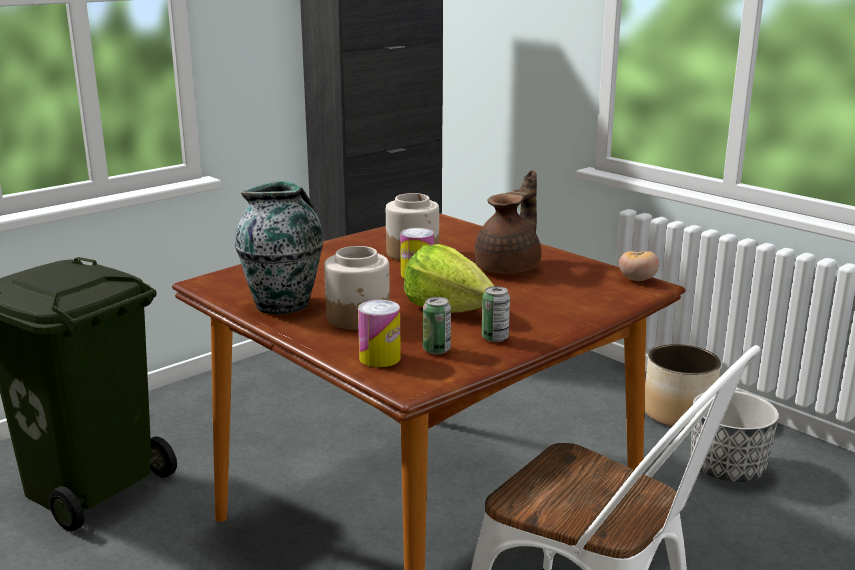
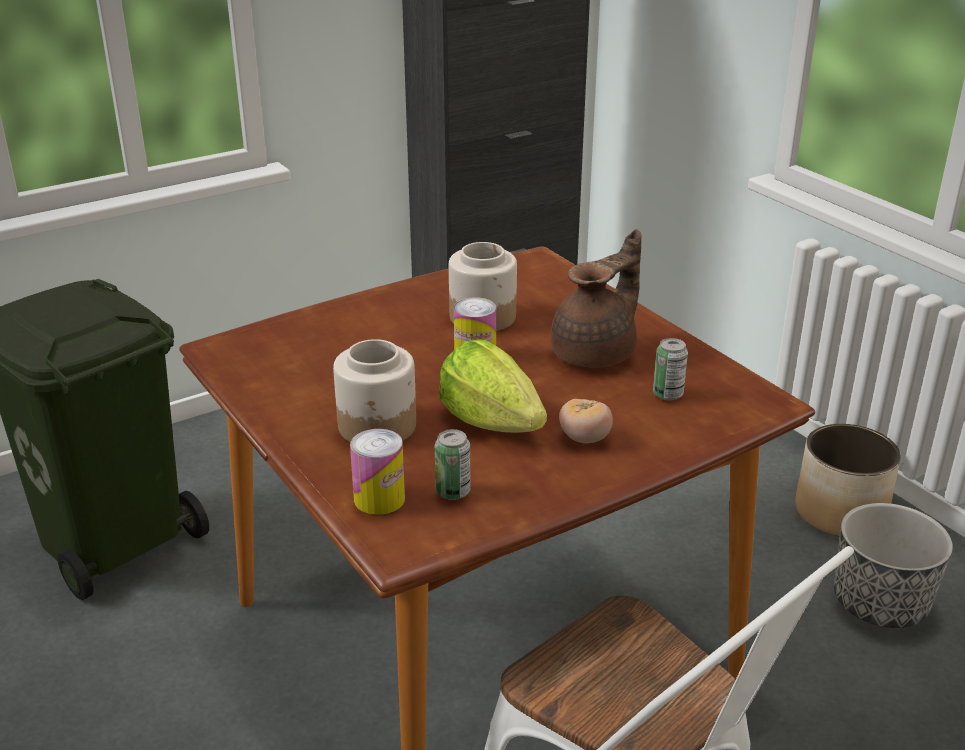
camera: 10 degrees right, 10 degrees up
(284, 304) = (296, 394): vase -> none
(495, 338) = (532, 478): can -> can (668, 394)
(637, 279) = (754, 390): tomato -> tomato (584, 438)

